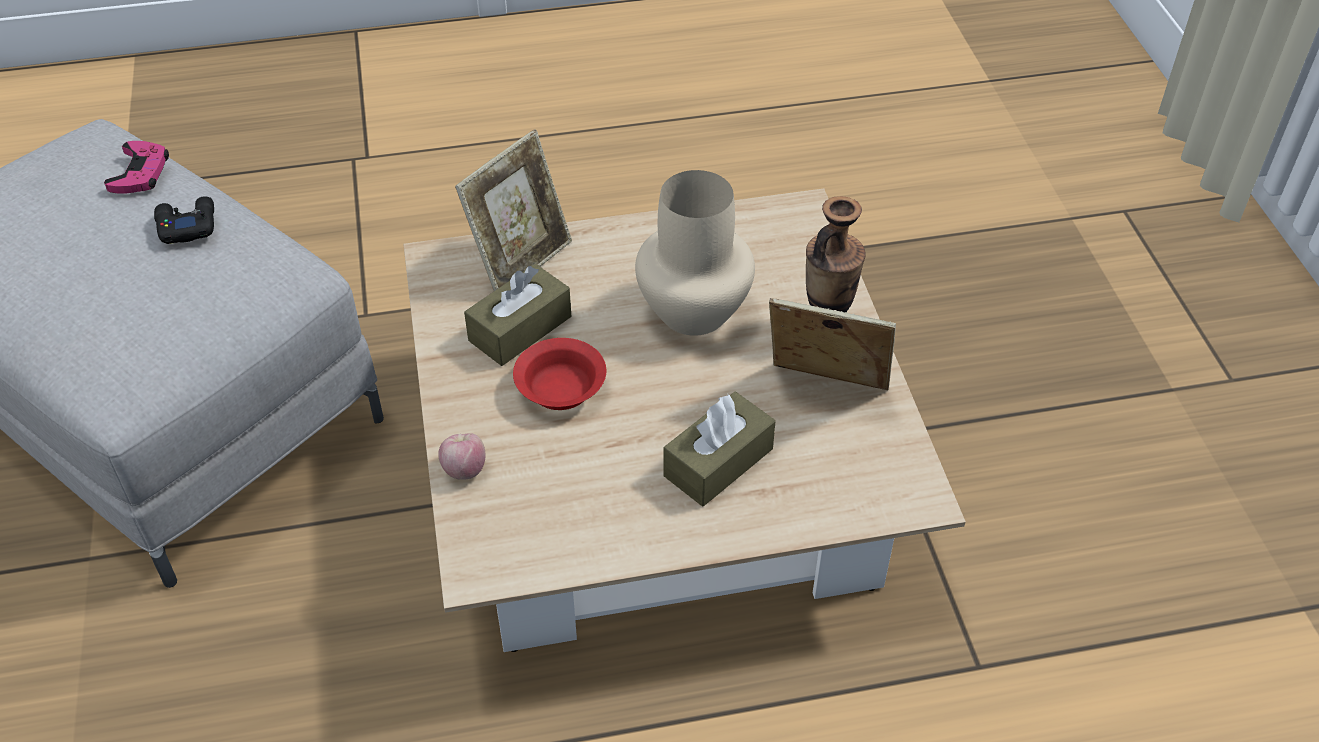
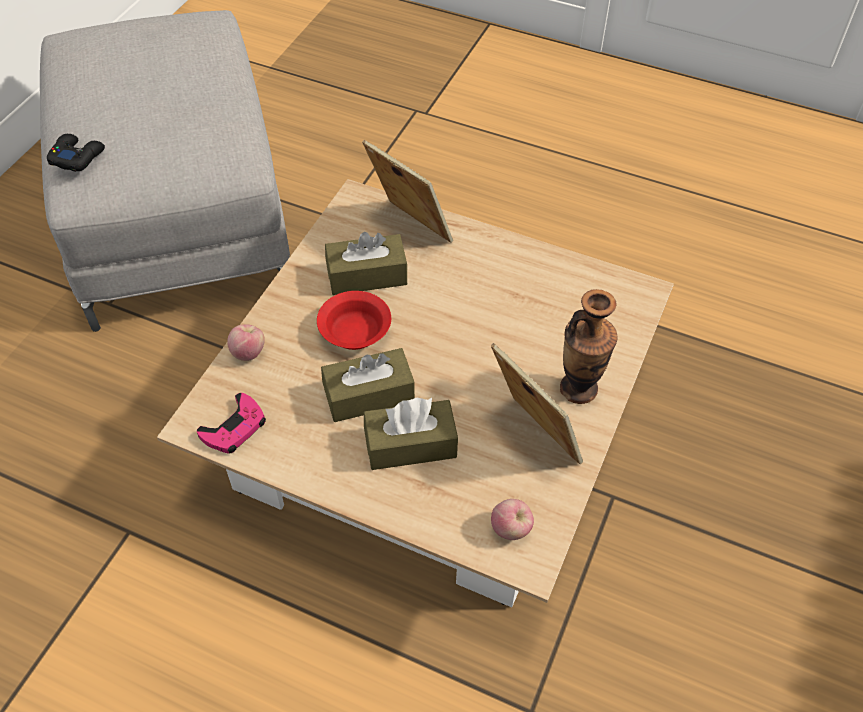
camera: 35 degrees right, 5 degrees up
(140, 173) = (208, 54): pink game controller -> pink game controller (234, 428)
(187, 226) = (202, 101): black game controller -> black game controller (77, 157)
(521, 261) = (409, 228): picture frame -> picture frame turned 120 degrees counterclockwise
(633, 440) = (369, 395): none -> brown tissue box
(695, 311) = (494, 326): beige vase -> none
(879, 481) = (510, 529): none -> apple

